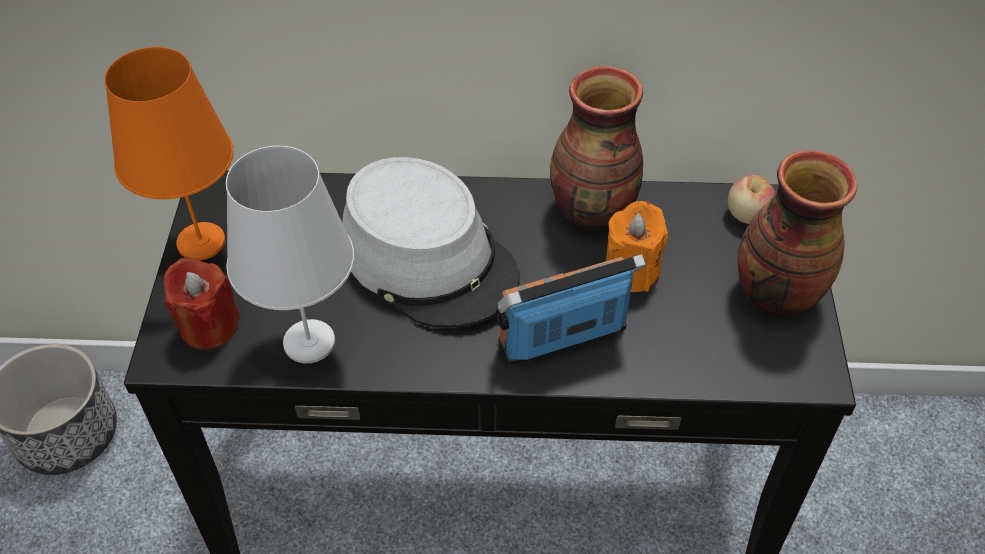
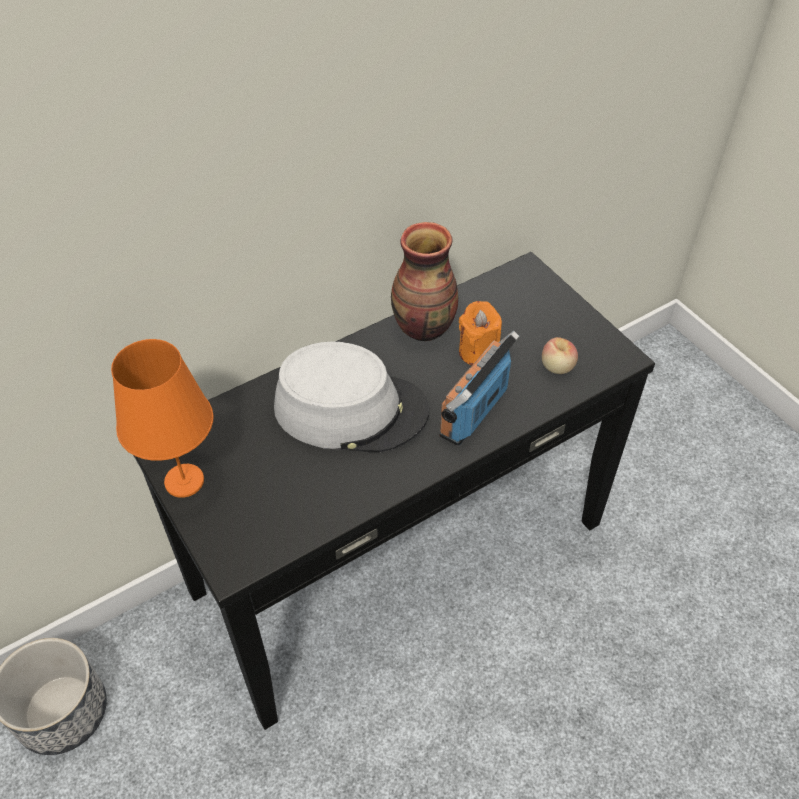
camera: 35 degrees left, 0 degrees up
(209, 326) = (244, 531): red candle -> none
(308, 342) = (321, 503): white table lamp -> none
(747, 215) = (513, 285): apple -> apple (557, 367)
(774, 293) = (565, 323): vase -> none

